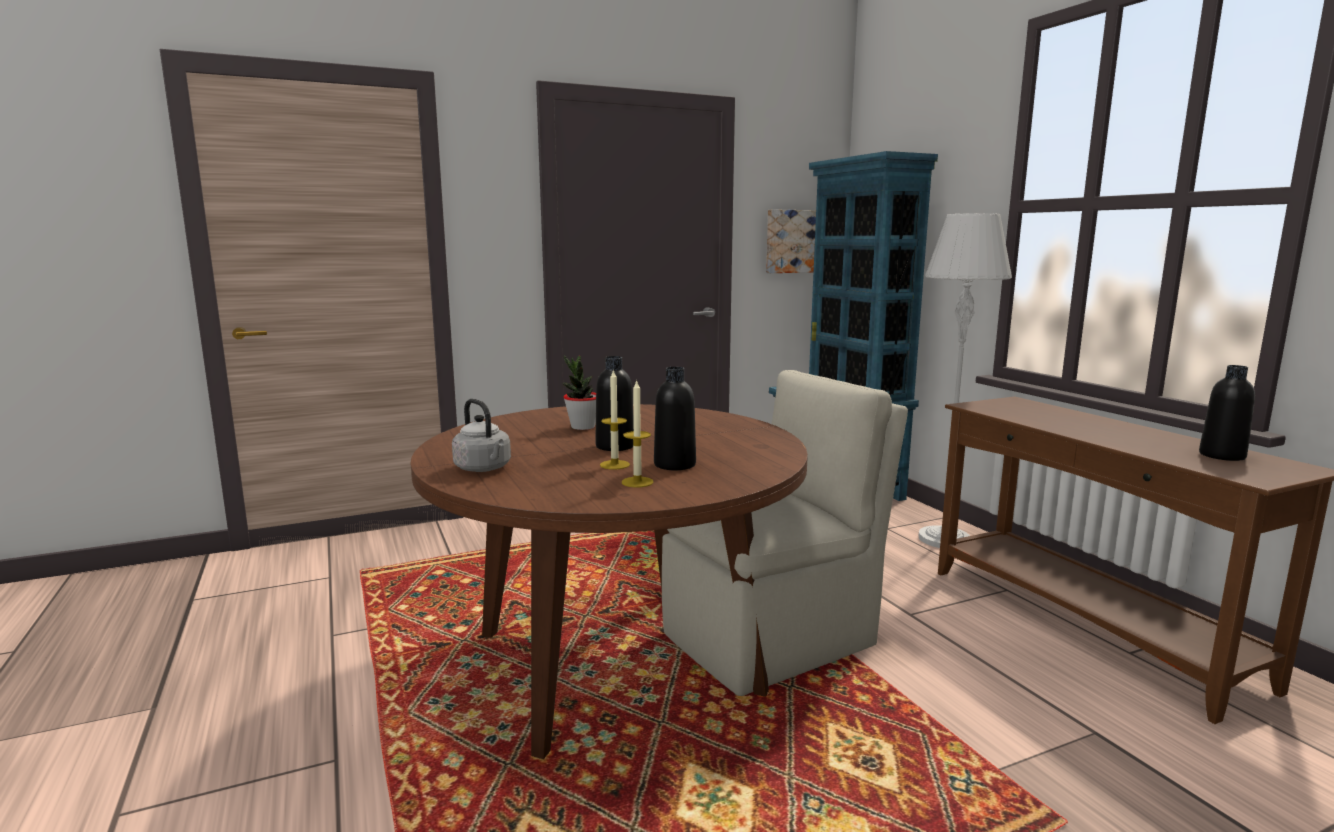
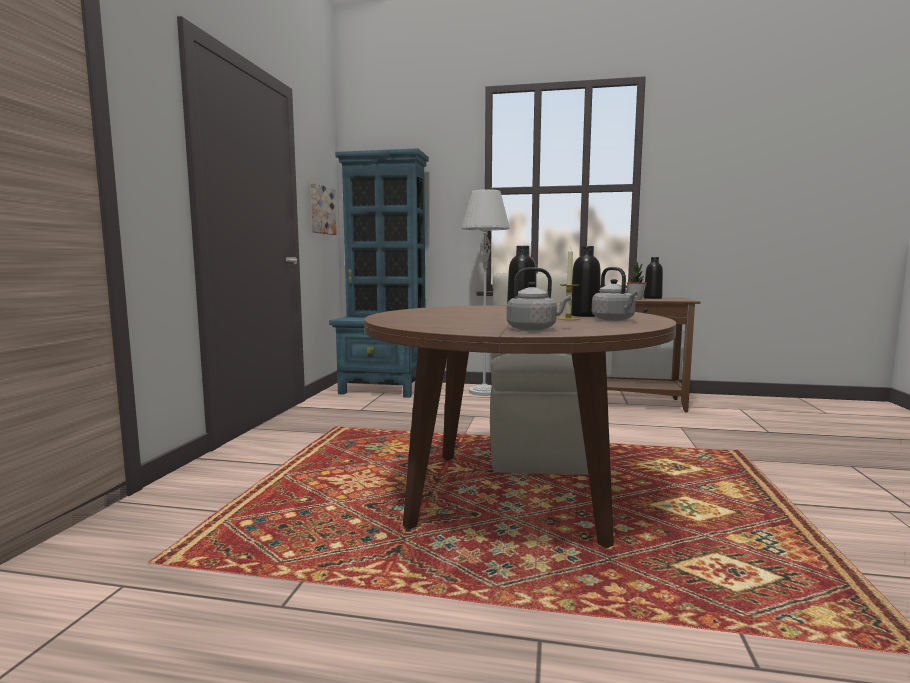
camera: 55 degrees left, 5 degrees down
(582, 427) = (454, 315): potted plant -> potted plant (635, 299)
(637, 482) = (614, 319): candle -> grey kettle

